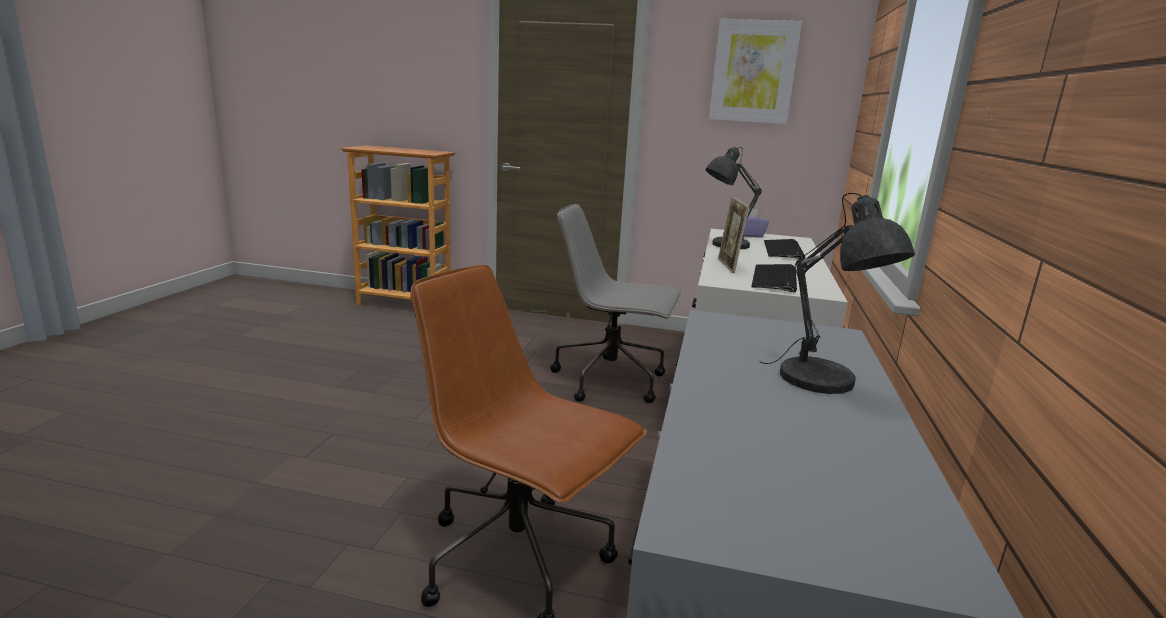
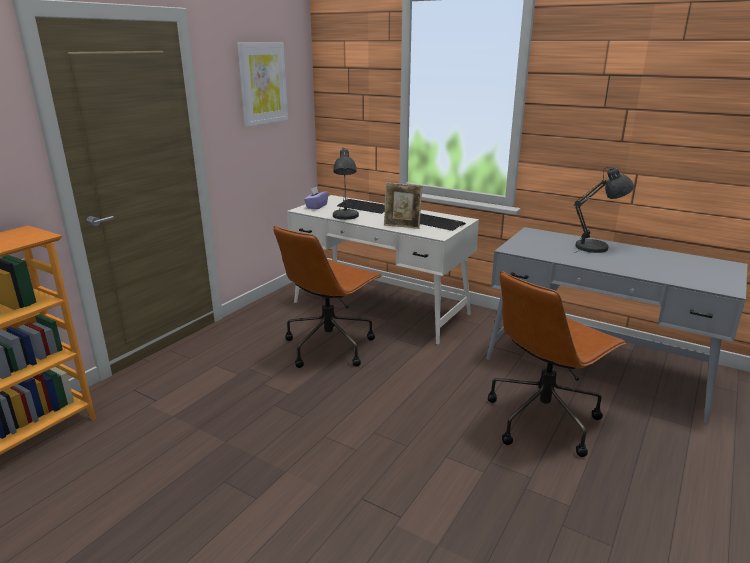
camera: 70 degrees left, 5 degrees up
(611, 381) = (330, 346): grey office chair -> brown office chair

